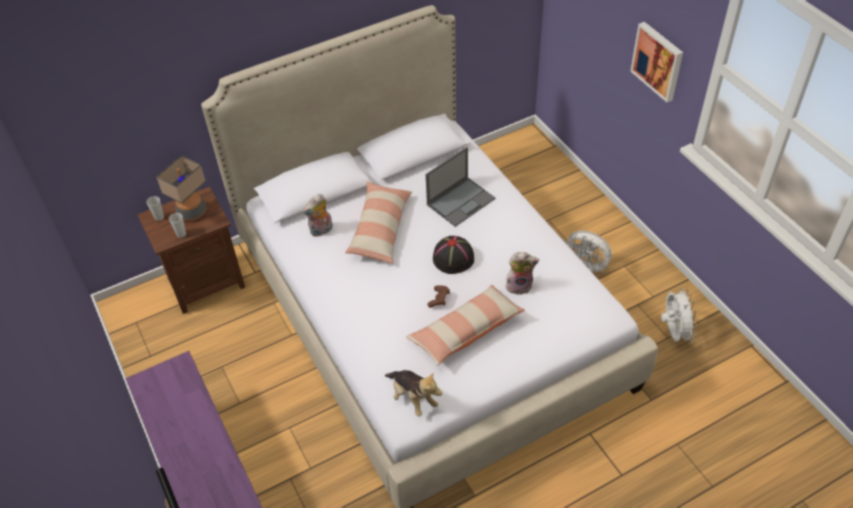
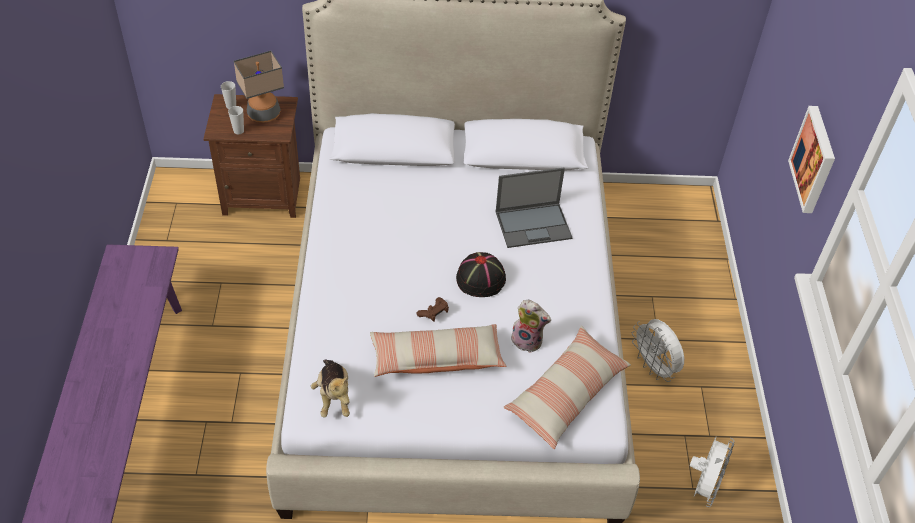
camera: 25 degrees right, 0 degrees up
(321, 231) = (371, 189): plush toy -> none
(380, 229) = (430, 214): pillow -> pillow (566, 394)

